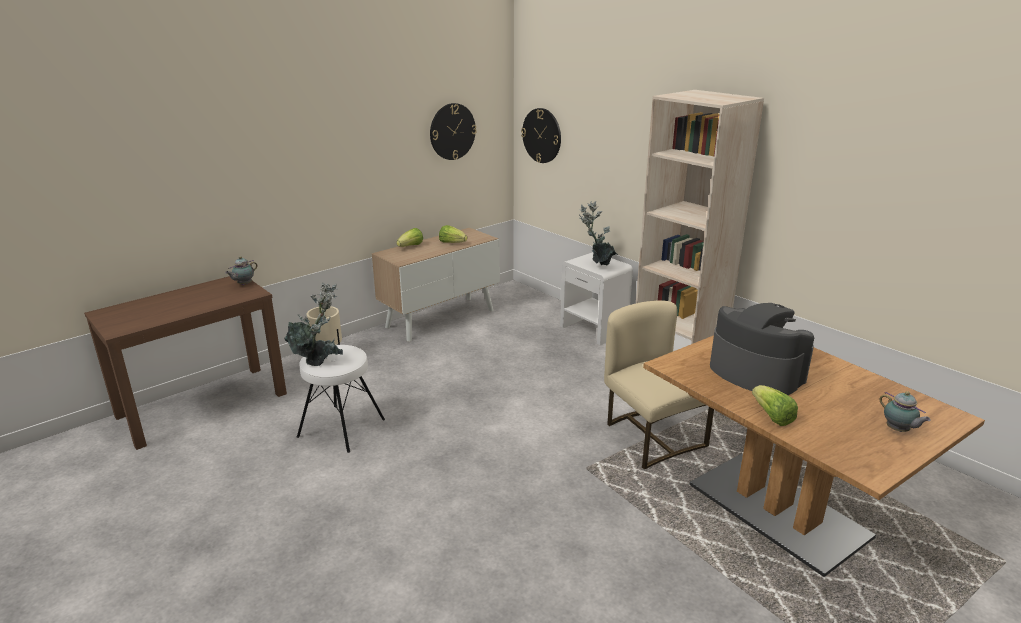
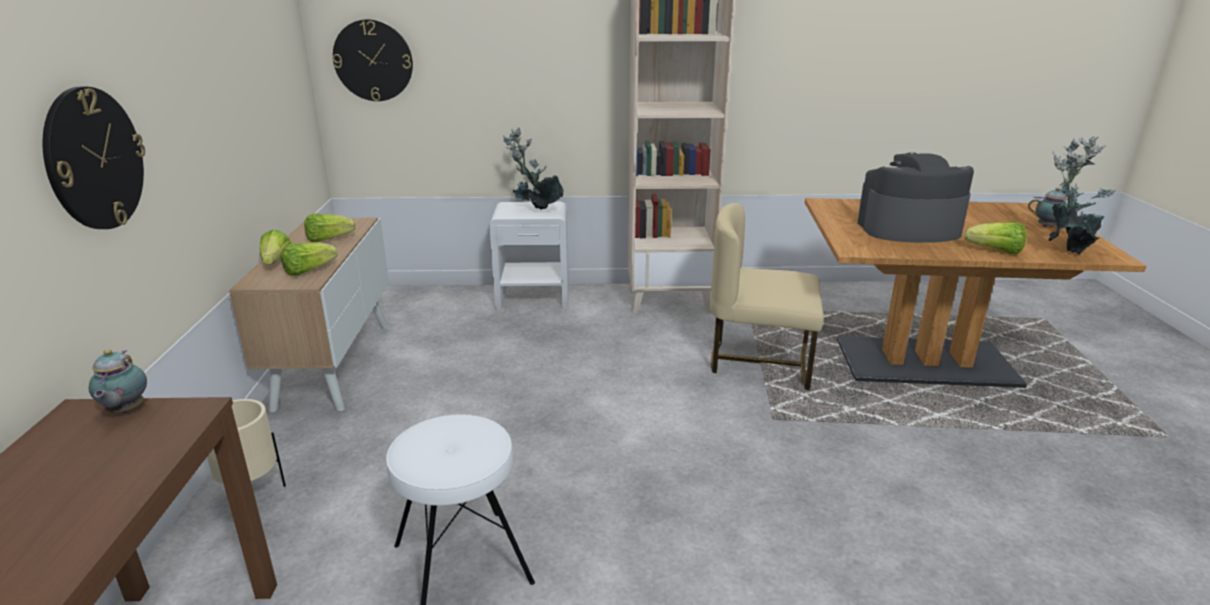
camera: 50 degrees left, 0 degrees up
(318, 361) = (440, 460): potted plant -> potted plant (1065, 250)
(412, 256) = (308, 271): none -> lettuce
(452, 131) = (261, 63): wall clock -> wall clock (94, 159)

